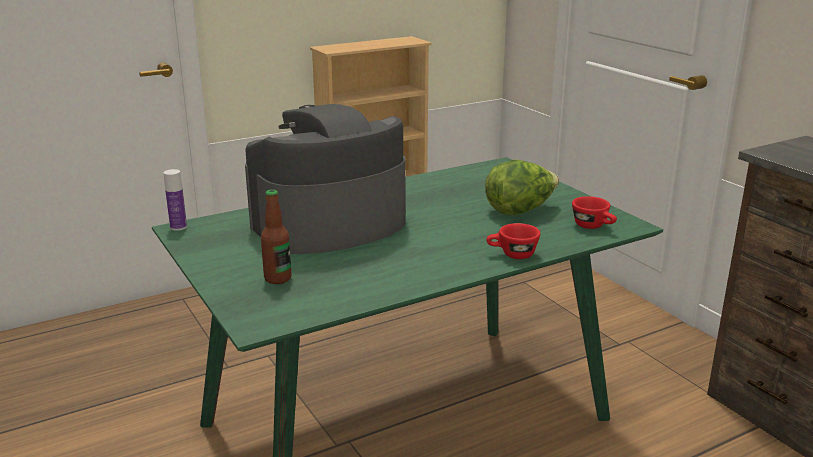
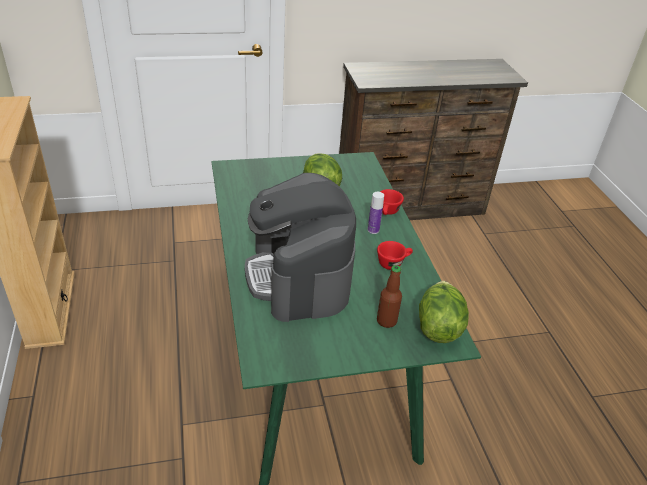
camera: 75 degrees left, 15 degrees up
(178, 227) = (257, 367): bottle -> bottle (373, 230)
(283, 311) = (438, 326): none -> lettuce
(594, 226) = (359, 171): red cup -> red cup (393, 263)

